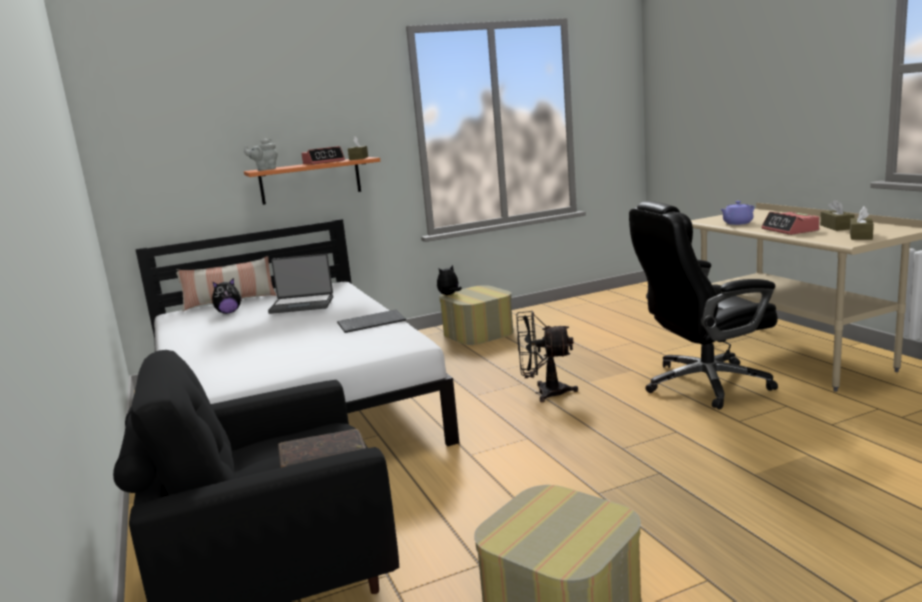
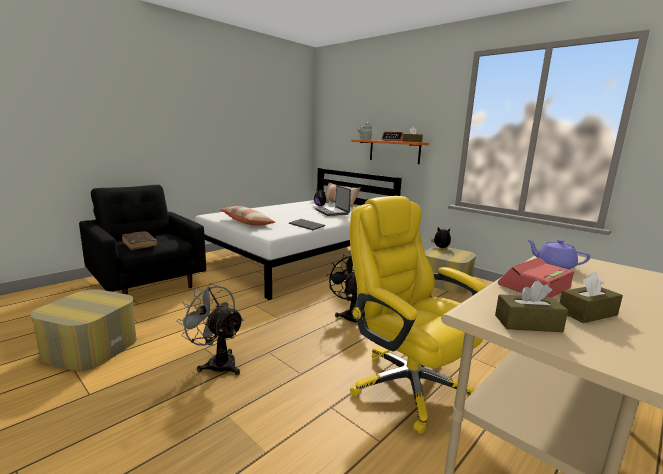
camera: 65 degrees right, 0 degrees up
(302, 360) = (247, 222): none -> pillow
(641, 482) = (217, 362): none -> grey fan
(703, 384) = (407, 384): black office chair -> yellow office chair

